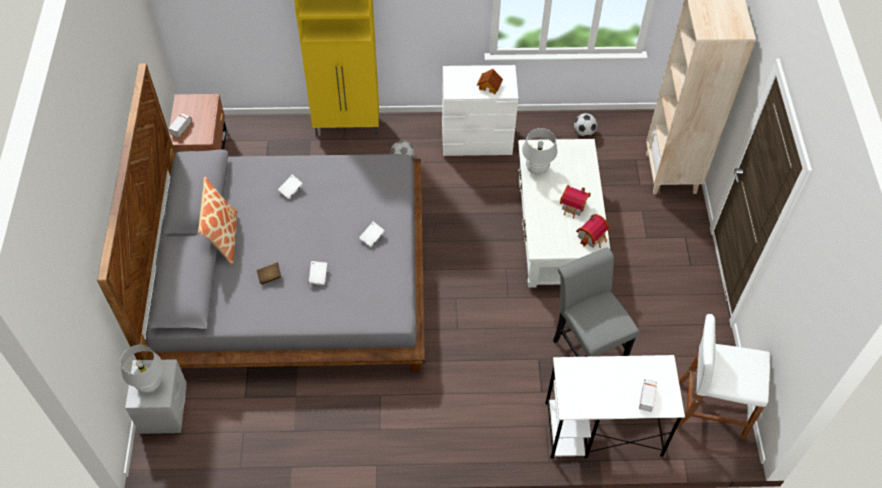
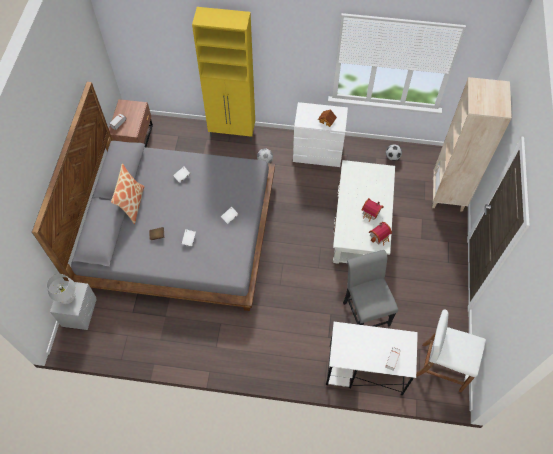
camera: 10 degrees right, 5 degrees up
(537, 169) = (351, 182): white table lamp -> none

